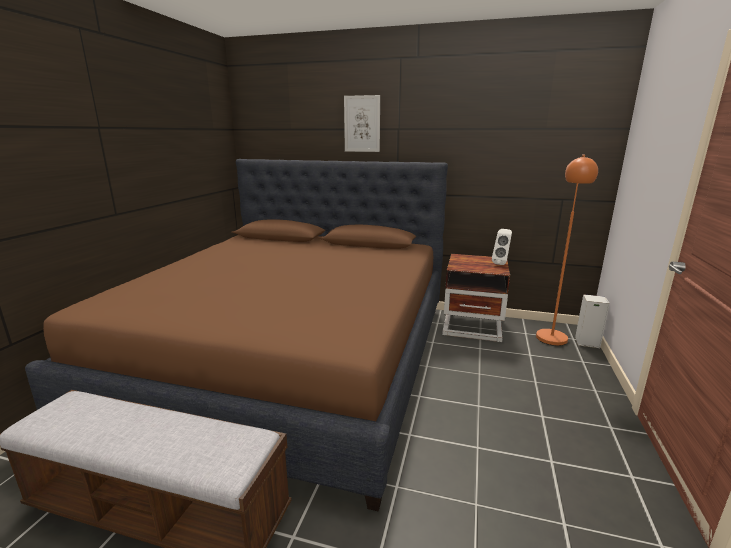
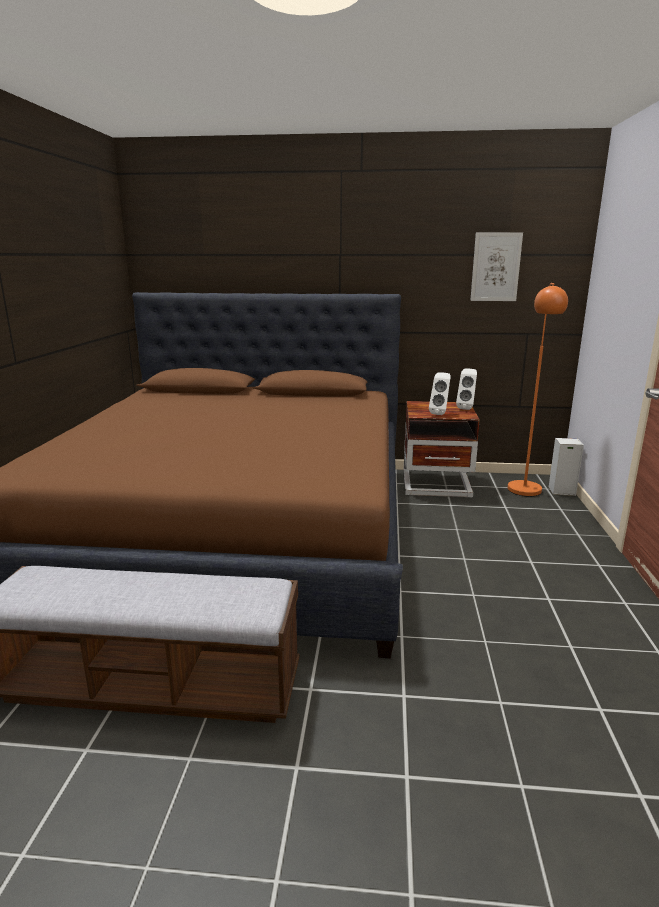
camera: 10 degrees left, 0 degrees up
(362, 124) = (295, 248): picture -> picture (496, 267)
(476, 267) = (440, 413): none -> white speaker

